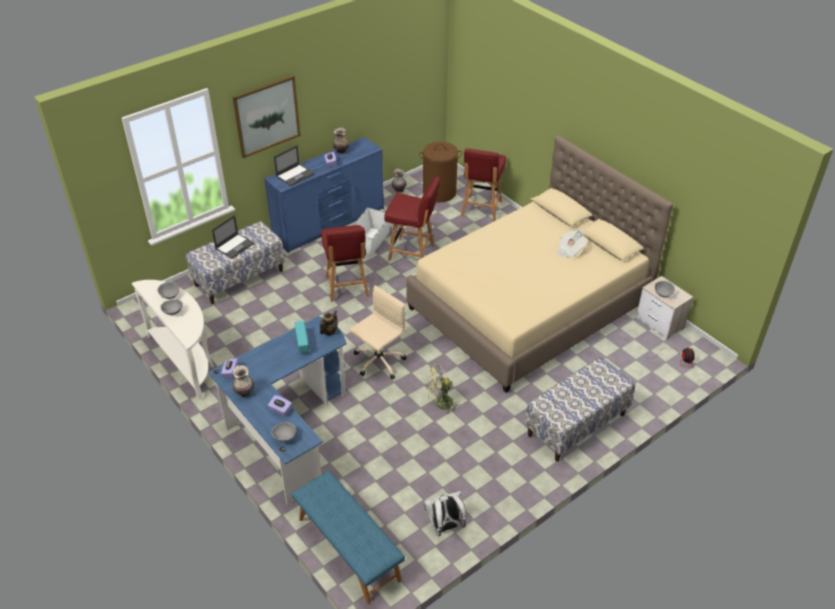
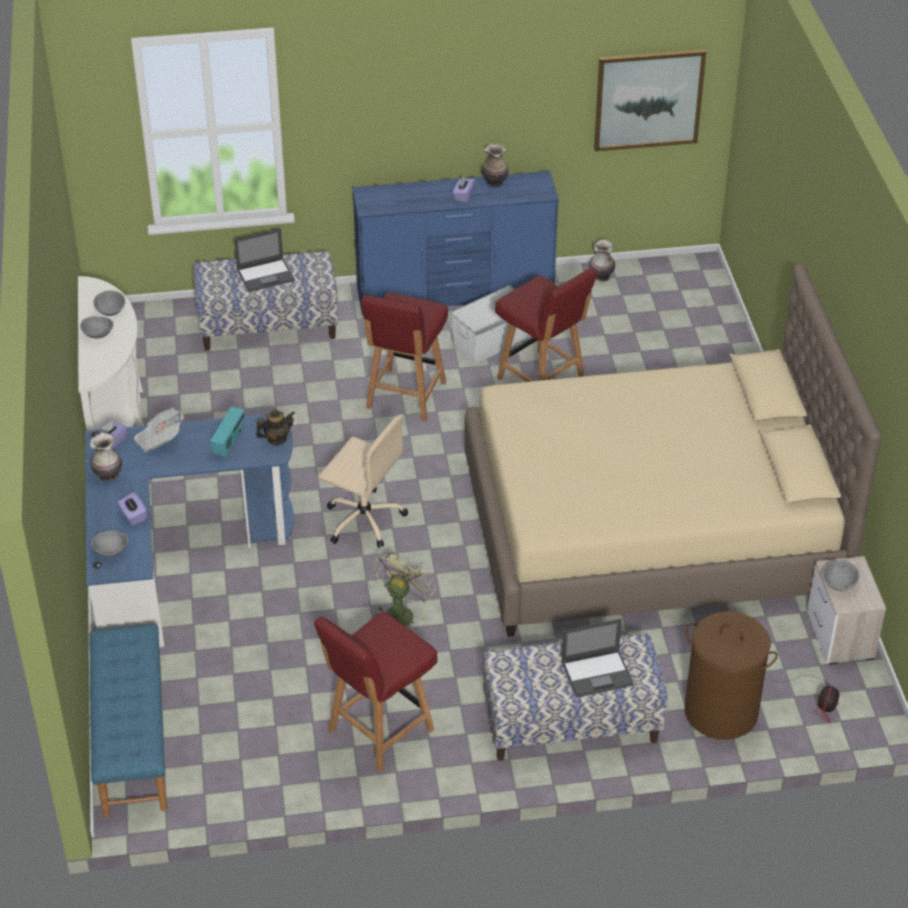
camera: 30 degrees right, 0 degrees up
(267, 116) = (370, 93): picture -> picture (648, 99)
(295, 175) = (398, 197): laptop -> laptop (598, 673)
(378, 362) = (363, 519): beige office chair -> beige office chair turned 45 degrees clockwise
(439, 192) = (662, 302): brown laundry basket -> brown laundry basket (721, 712)
(440, 404) = (401, 612): green fan -> green fan turned 105 degrees clockwise
(445, 527) = (274, 772): white backpack -> none
(481, 209) = (706, 351): red chair -> red chair (379, 731)
(569, 250) = (723, 457): newspaper -> newspaper (159, 440)

